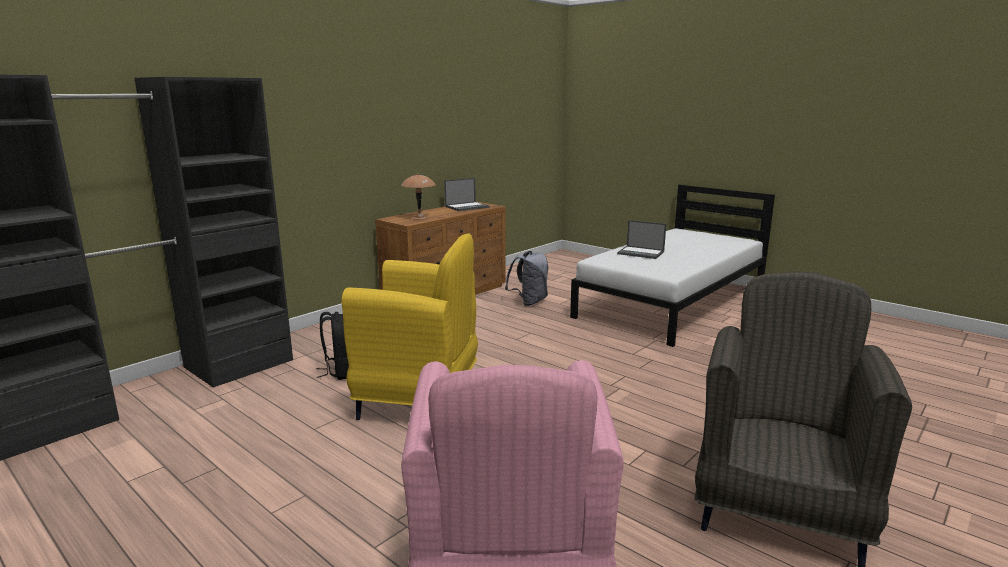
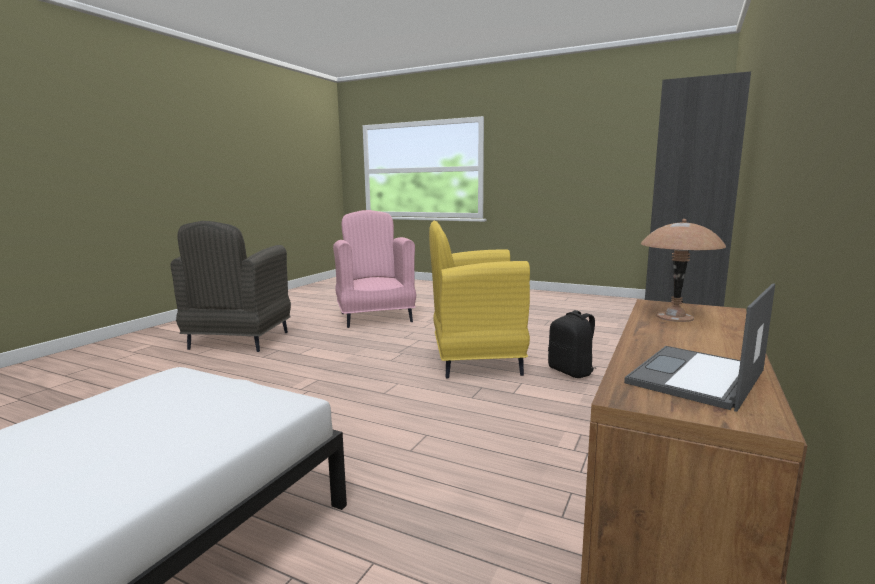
camera: 165 degrees right, 5 degrees down
(529, 302) = (448, 556): grey backpack -> none
(641, 253) = (151, 442): laptop -> none

